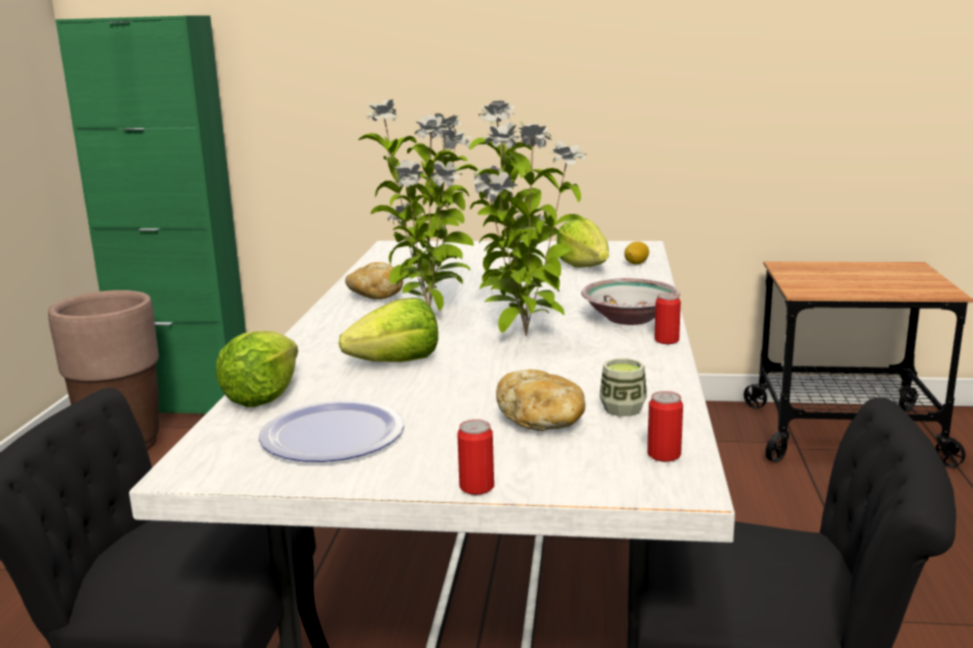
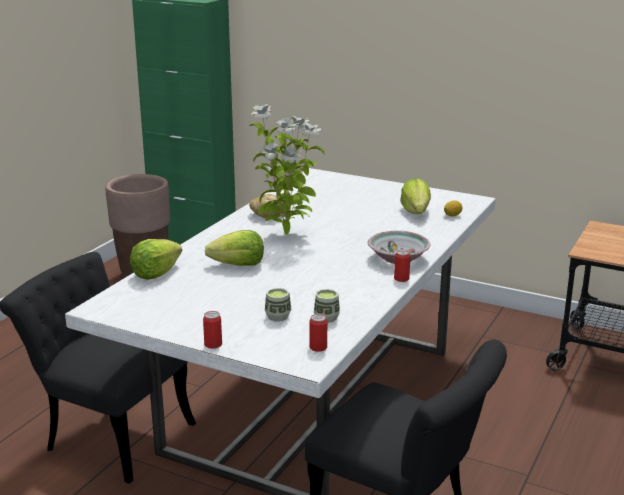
camera: 20 degrees right, 5 degrees up
(333, 435) = (171, 303): plate -> none
(523, 336) = (322, 260): potted plant -> none
(542, 422) = (278, 316): bread -> cup

